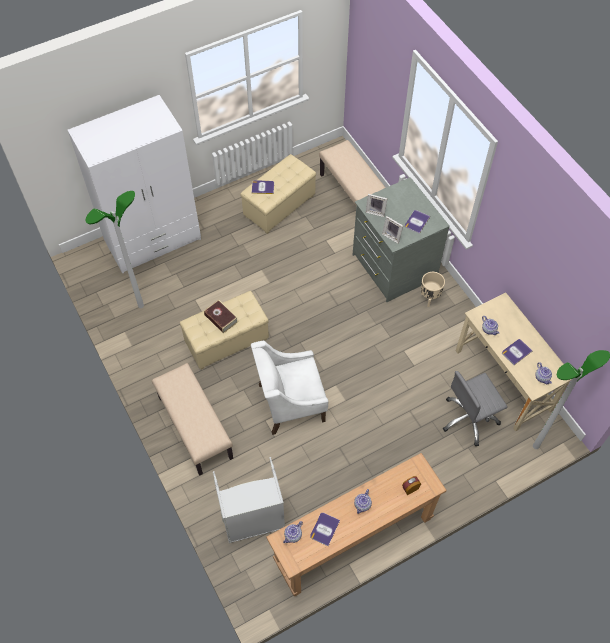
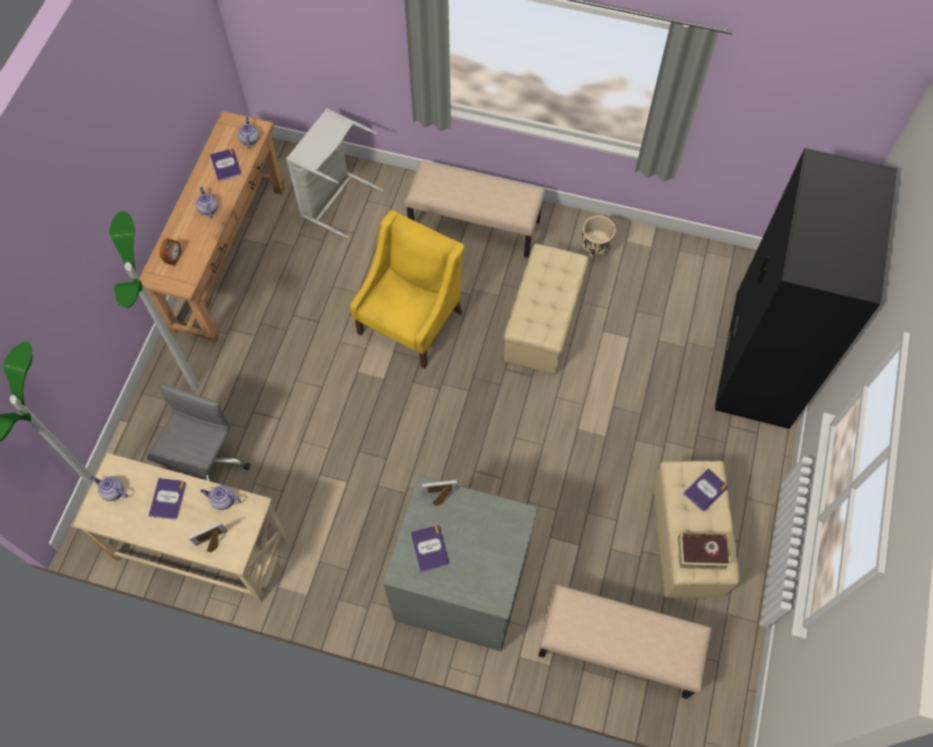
camera: 135 degrees right, 5 degrees up
(141, 305) = (671, 283): floor lamp -> floor lamp (194, 386)
(153, 240) = (760, 361): white wardrobe -> black wardrobe
(221, 318) = (550, 291): book -> book (702, 553)
(290, 402) = (411, 321): white armchair -> yellow armchair
(375, 211) = (496, 516): picture frame -> picture frame (214, 543)
(429, 298) = (378, 580): beige planter -> beige planter (594, 254)

